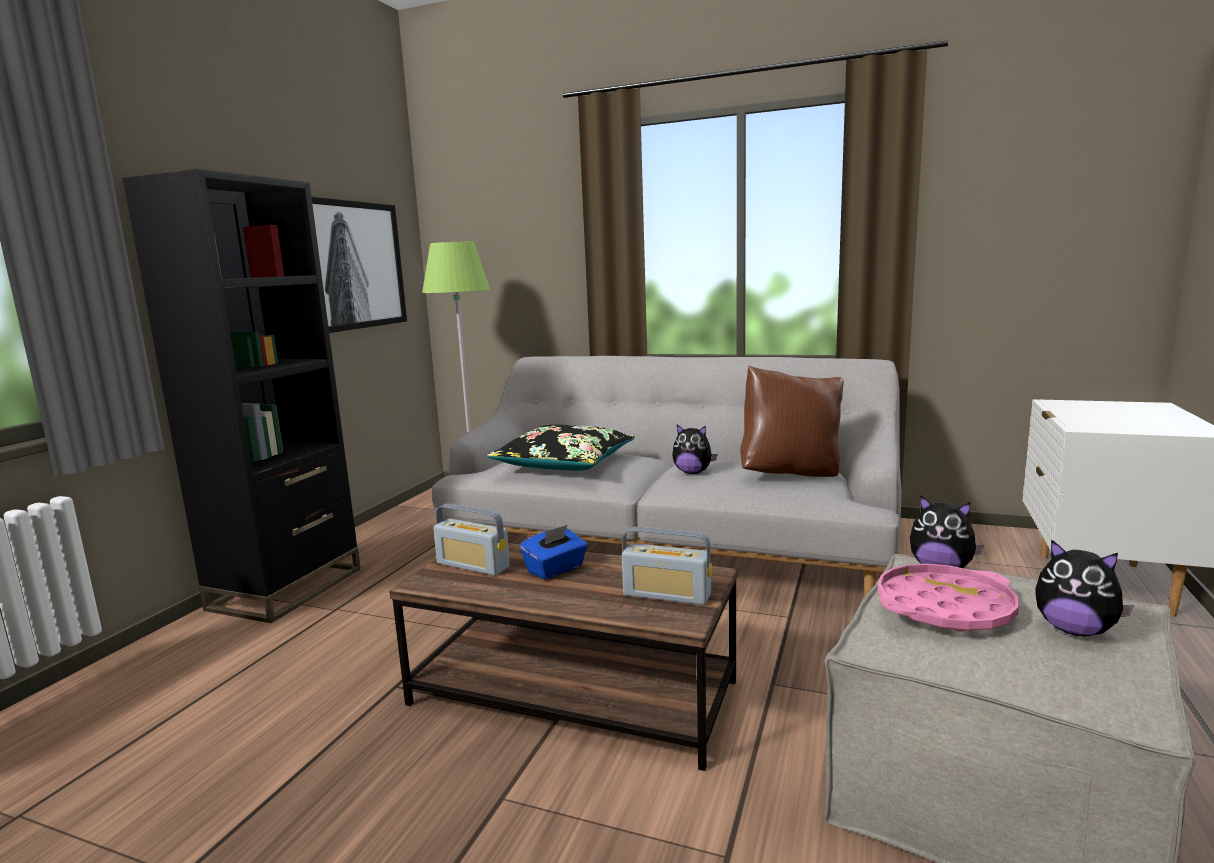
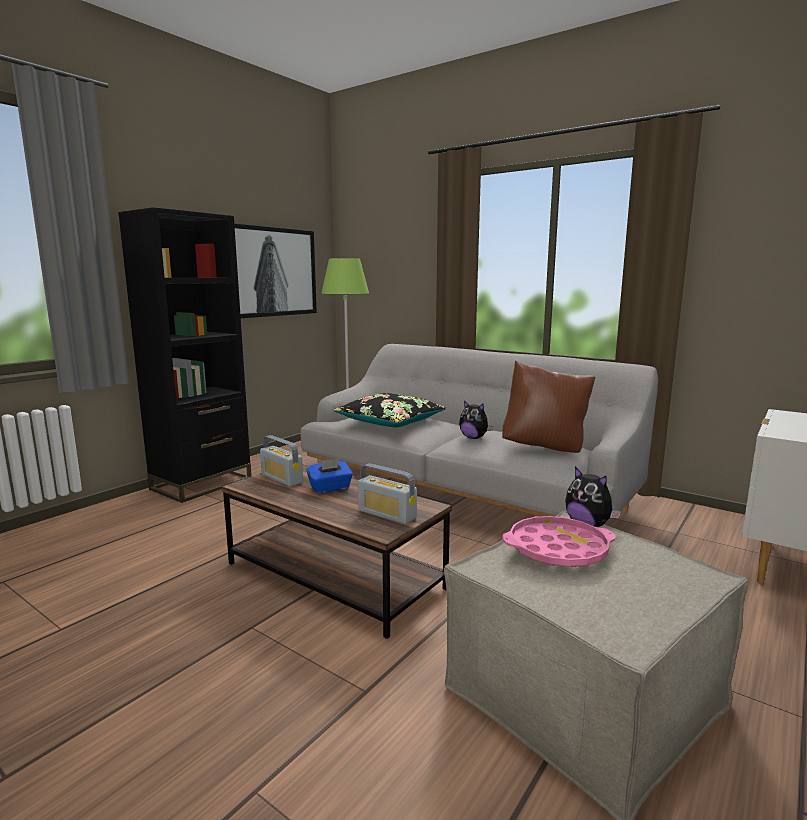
camera: 15 degrees right, 0 degrees up
(1074, 630) = (644, 580): plush toy -> none

